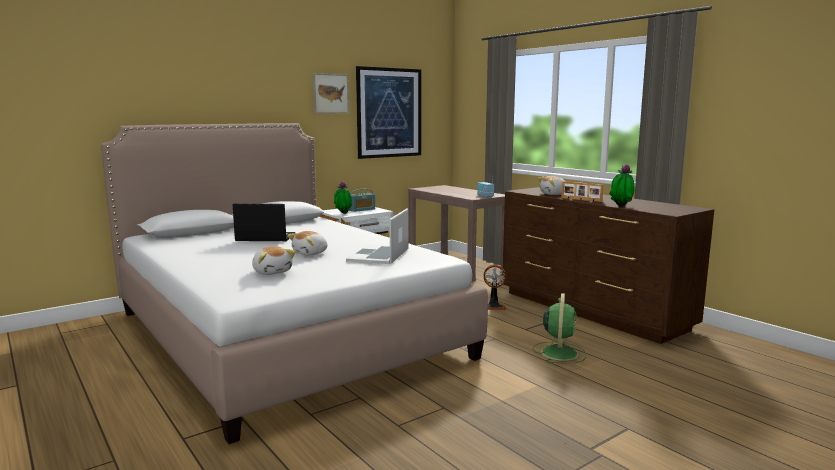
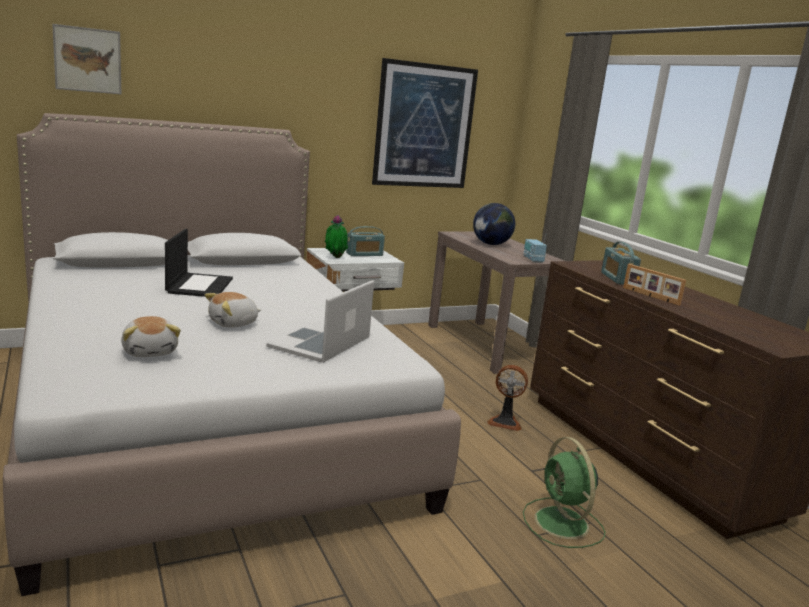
camera: 10 degrees right, 5 degrees up
(264, 237) = (199, 285): laptop -> laptop turned 75 degrees clockwise
(331, 93) = (342, 93): picture -> picture (87, 60)
(450, 191) = (491, 244): none -> globe
(554, 194) = (617, 279): plush toy -> radio
(559, 352) = (563, 524): green fan -> green fan turned 135 degrees clockwise
(620, 206) = (703, 321): potted plant -> none

